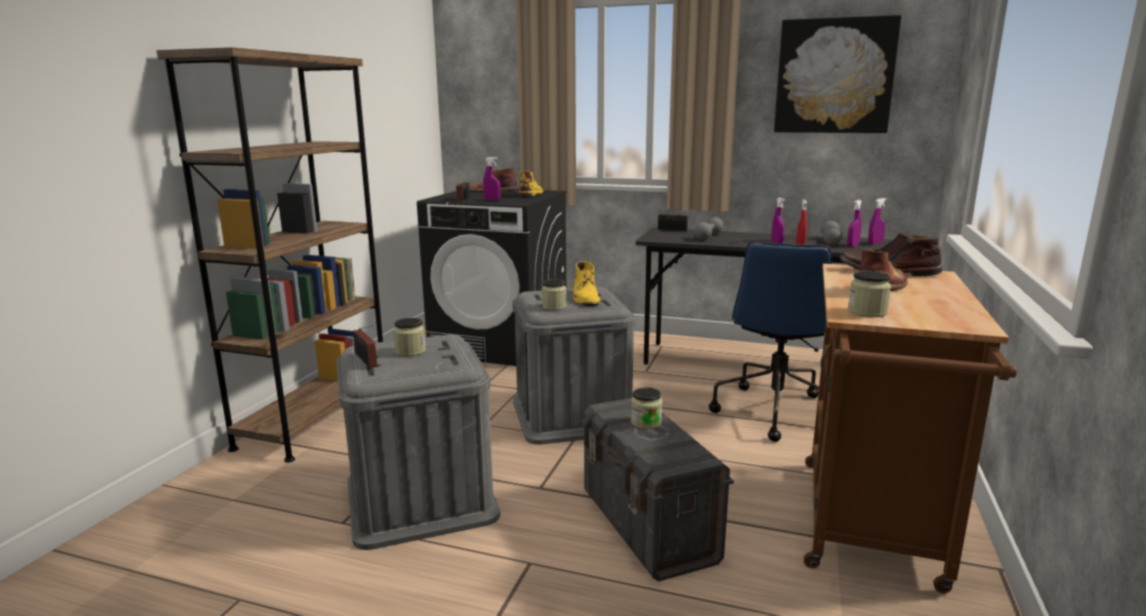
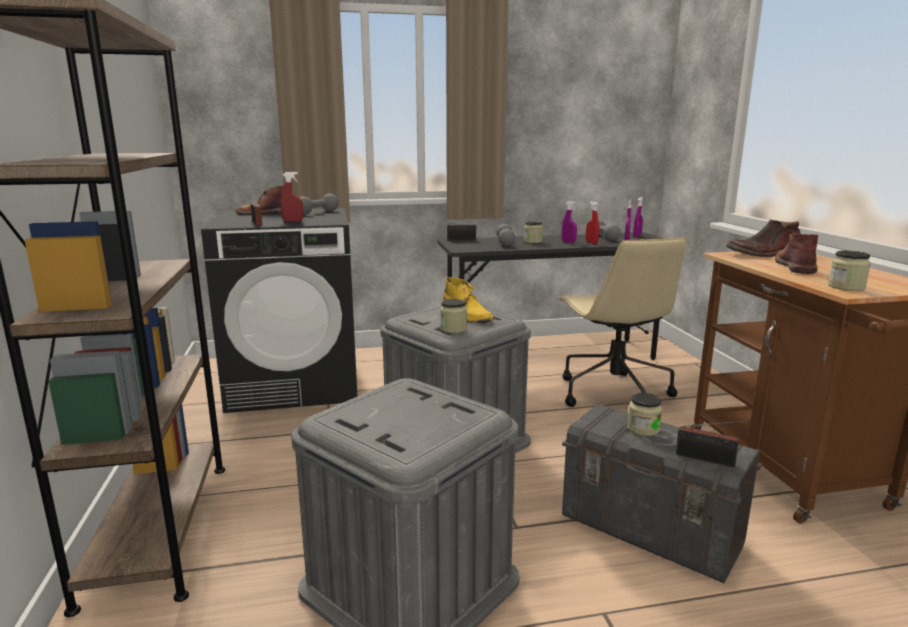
camera: 30 degrees left, 0 degrees up
(366, 360) = (363, 433): radio -> radio (708, 460)
(410, 351) = (397, 409): jar -> jar (532, 241)
(492, 200) = (293, 221): purple spray bottle -> red spray bottle
(531, 194) = (317, 213): yellow boot -> grey dumbbell
(775, 411) = (612, 394): blue office chair -> beige office chair
(834, 76) = (582, 93): picture -> none

